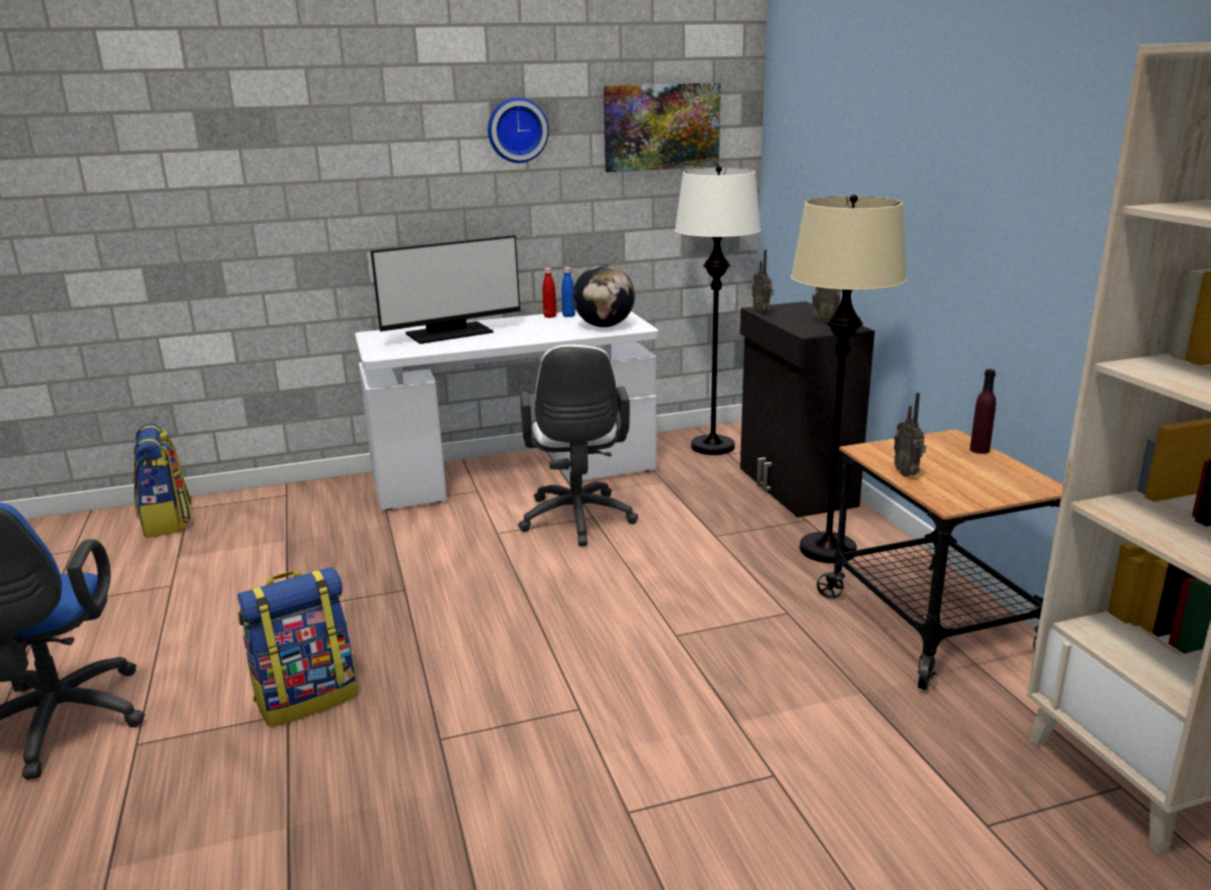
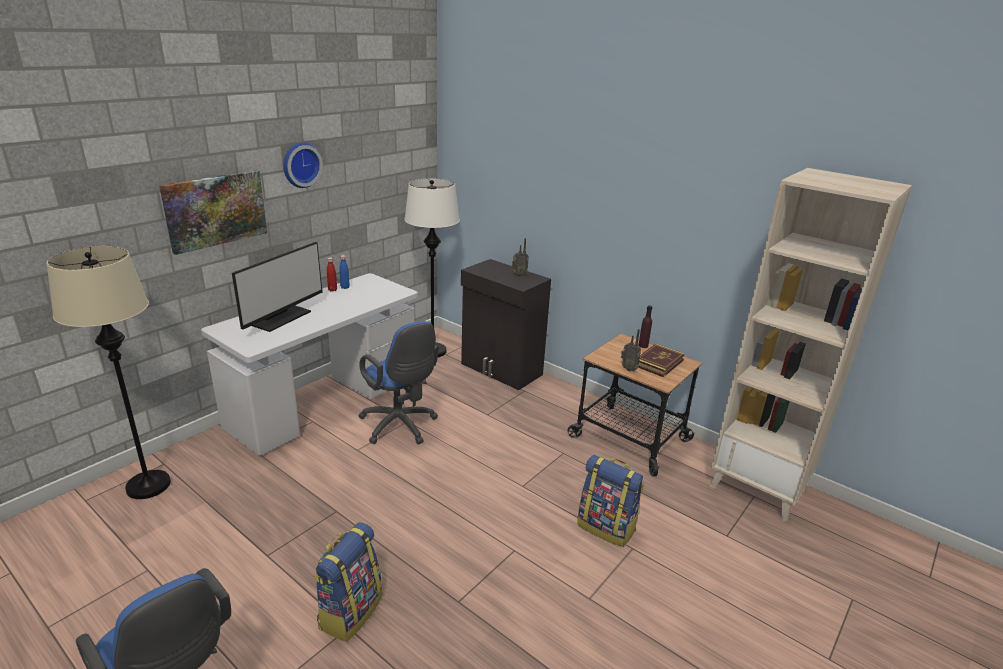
camera: 35 degrees left, 5 degrees up
(167, 522) = (79, 518): backpack -> backpack (606, 527)
(577, 521) = (400, 427): white office chair -> blue office chair
(604, 326) = (380, 293): globe -> none
(661, 127) = (385, 153): picture -> picture (215, 210)
(762, 312) = (477, 272): radio -> none
(828, 549) = (550, 407): beige floor lamp -> beige floor lamp (149, 485)
(979, 476) = (659, 363): none -> book

